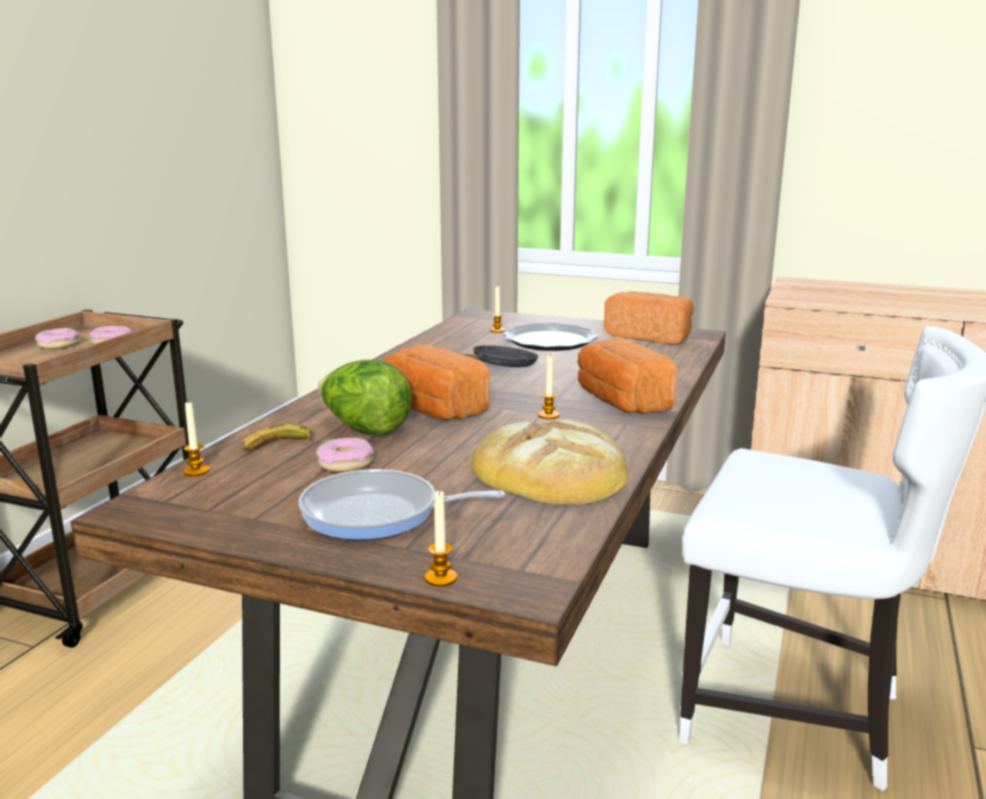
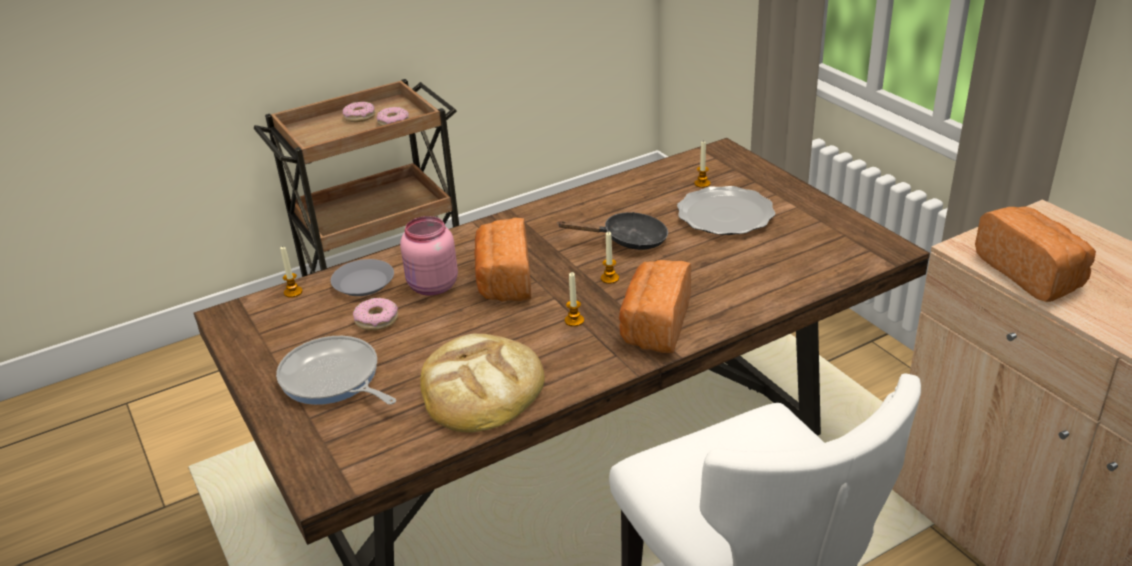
camera: 40 degrees right, 15 degrees up
(276, 445) = (363, 283): banana -> grey plate
(364, 429) = (432, 287): lettuce -> pink jar
(440, 578) = (293, 453): candle -> candle (609, 278)
(650, 336) = (832, 237): bread -> bread (1032, 273)

